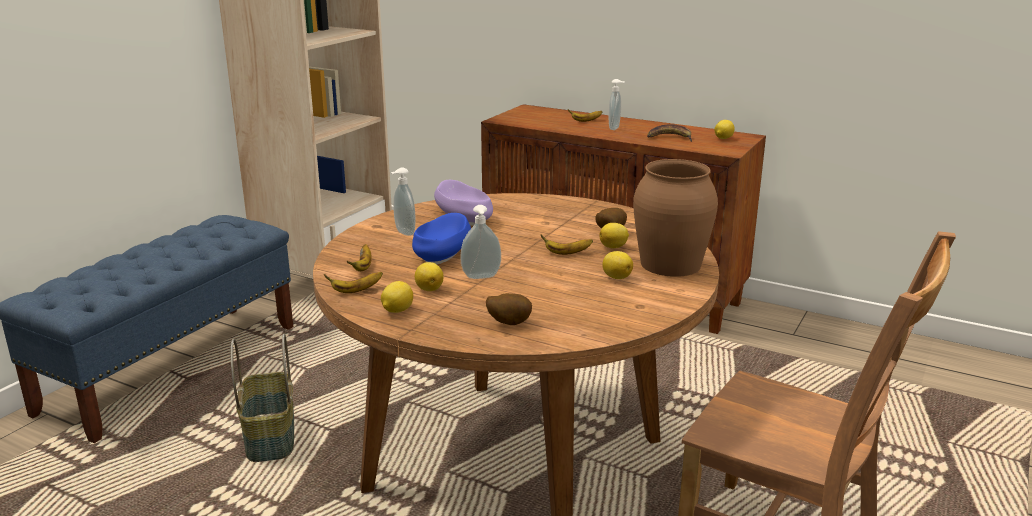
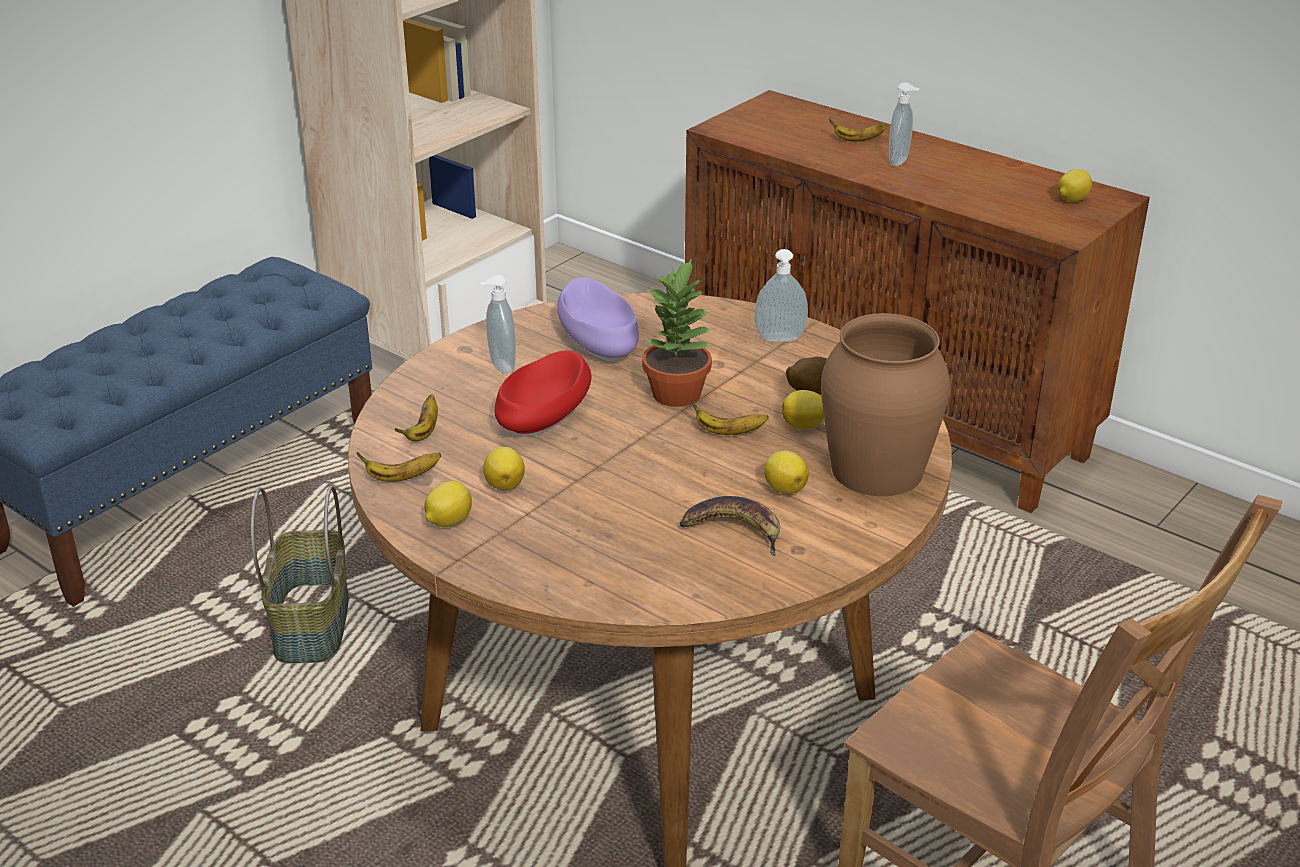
camera: 10 degrees right, 10 degrees up
(442, 254) = (544, 416): blue bowl -> red bowl
(481, 277) = (586, 469): soap dispenser -> soap dispenser (780, 340)
(508, 323) = (596, 563): potato -> none
(526, 238) = (678, 394): none -> potted plant
(670, 137) = (983, 191): banana -> banana (734, 530)

